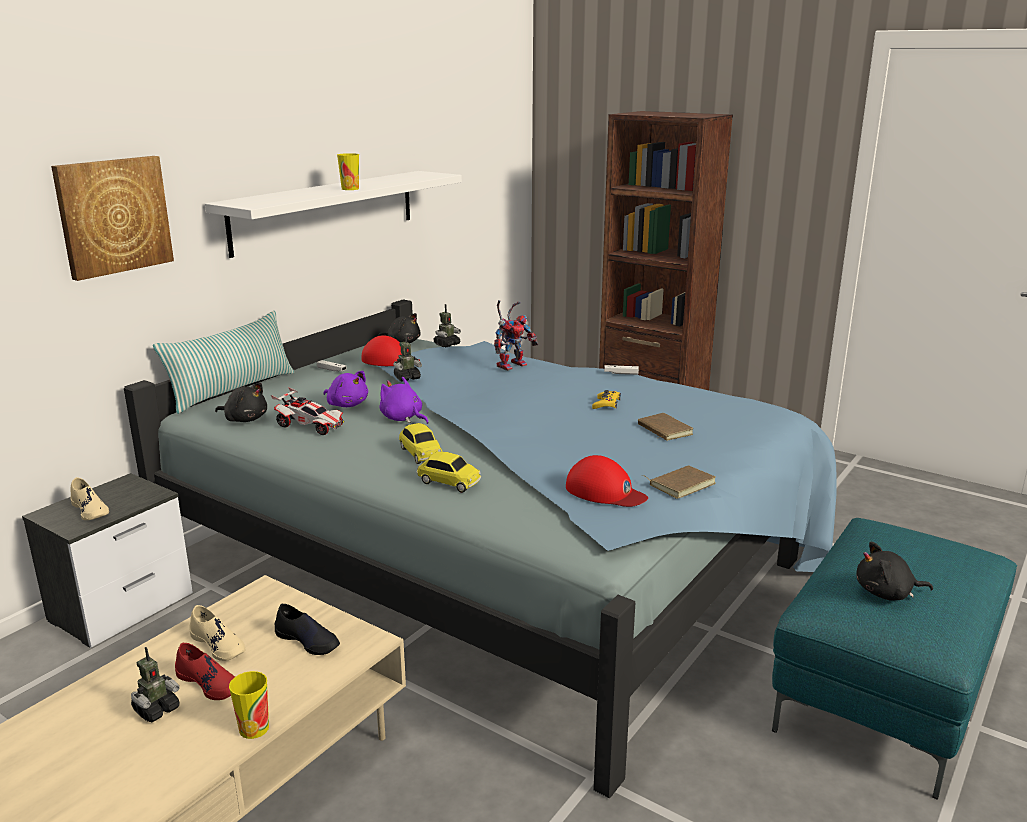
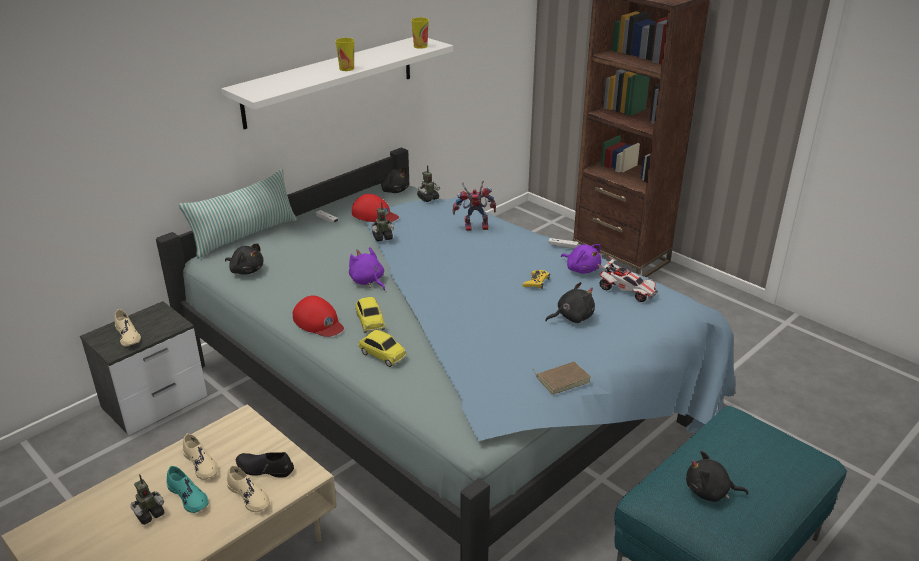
camera: 10 degrees right, 10 degrees up
(113, 216) = (145, 107): picture -> none
(209, 683) = (188, 496): red shoe -> turquoise shoe
(254, 728) = (211, 539): cup -> cup (420, 46)
(295, 673) = (249, 496): none -> beige shoe
(308, 640) = (264, 468): black shoe -> black shoe turned 150 degrees clockwise
(310, 426) = (294, 283): toy car -> toy car (626, 291)
(346, 404) = (328, 261): purple plush toy -> purple plush toy (581, 269)
(512, 364) = (474, 228): toy robot -> toy robot turned 150 degrees counterclockwise
(605, 492) = (497, 381): red cap -> red cap (318, 322)
(663, 430) = (572, 317): brown book -> black plush toy

